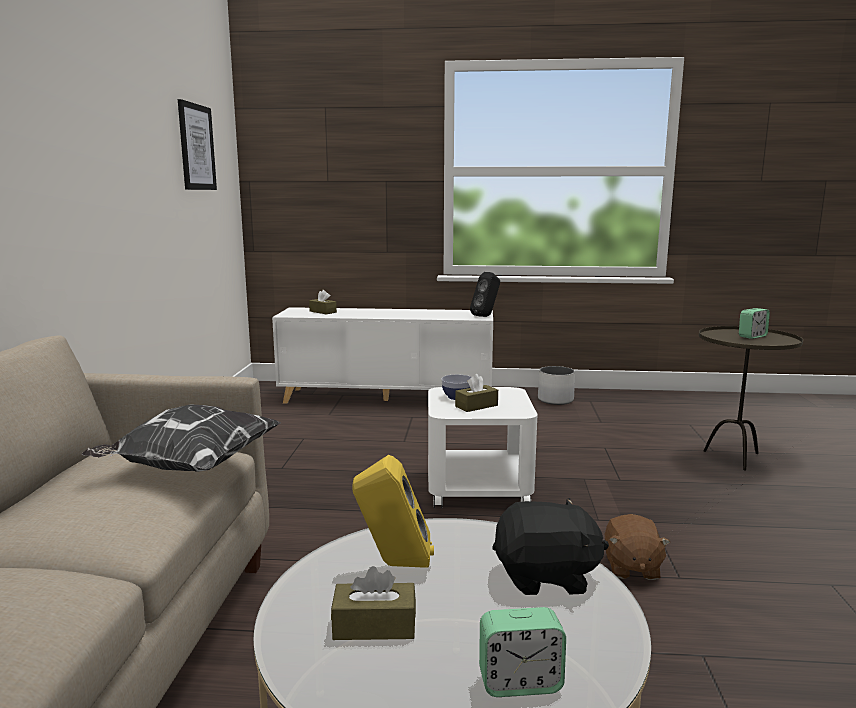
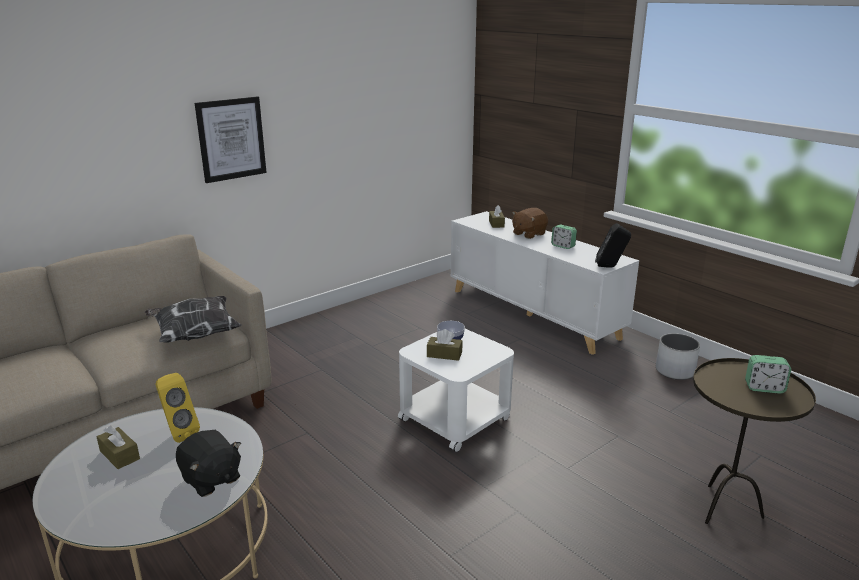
camera: 45 degrees right, 10 degrees up
(196, 147) = (406, 77): picture -> picture (231, 139)
(520, 682) = (106, 510): alarm clock -> alarm clock (563, 246)
(631, 567) = (434, 529): brown plush toy -> brown plush toy (528, 234)

